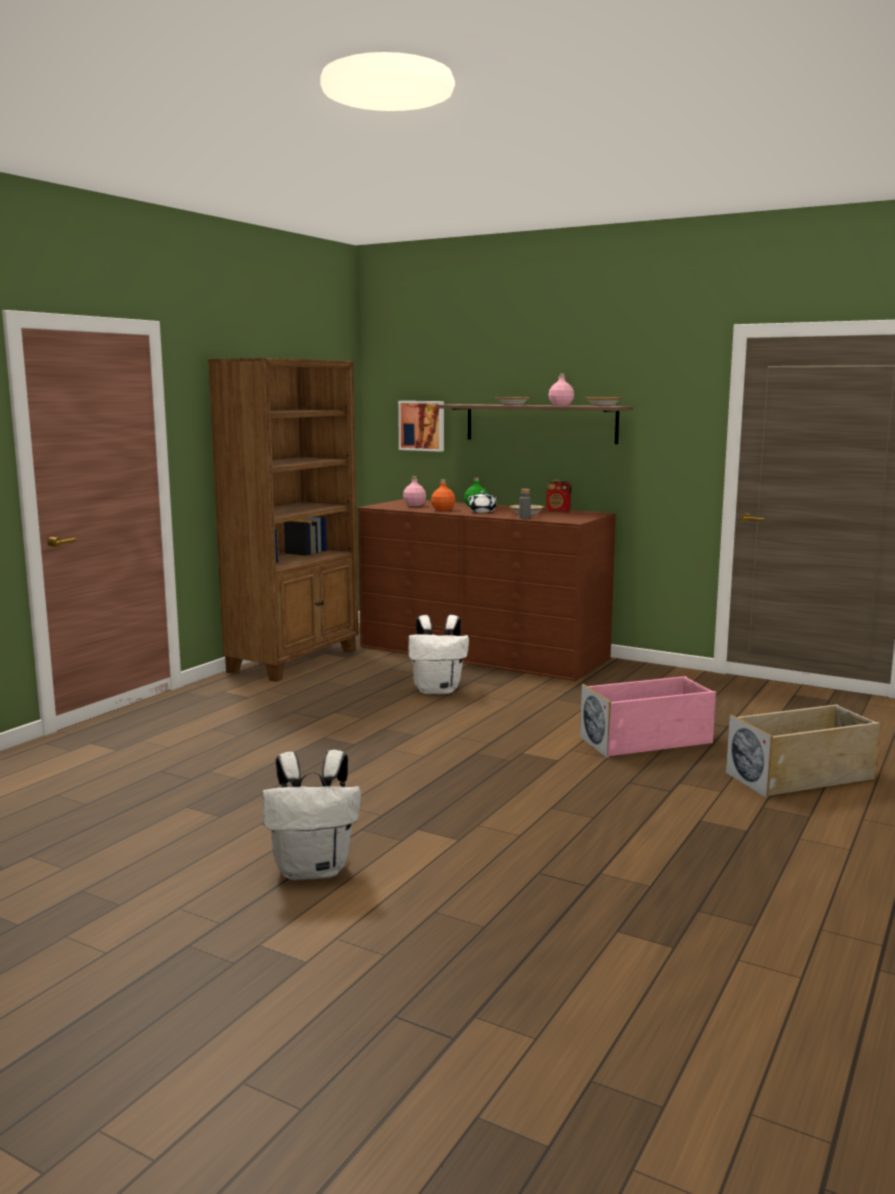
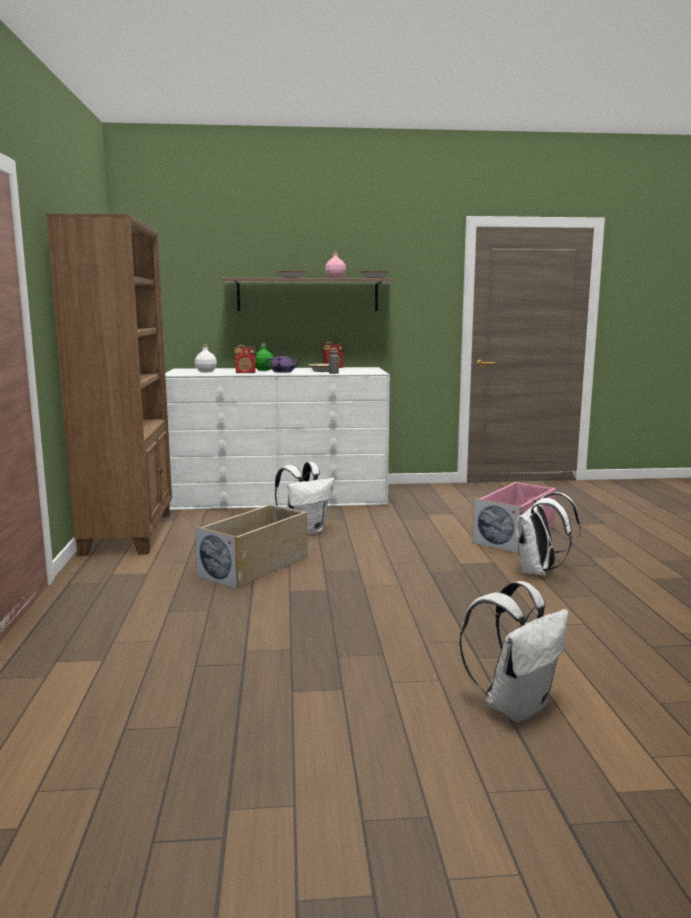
camera: 35 degrees left, 0 degrees up
(414, 505) = (206, 371): pink bottle -> white bottle
(422, 425) = (188, 299): picture -> none
(443, 510) = (246, 373): orange bottle -> radio
(482, 512) = (283, 372): white teapot -> purple teapot
(482, 652) = (279, 496): brown dresser -> white dresser
(585, 781) = (539, 572): none -> white backpack
(801, 776) = (637, 536): beige storage box -> beige storage box (255, 566)

